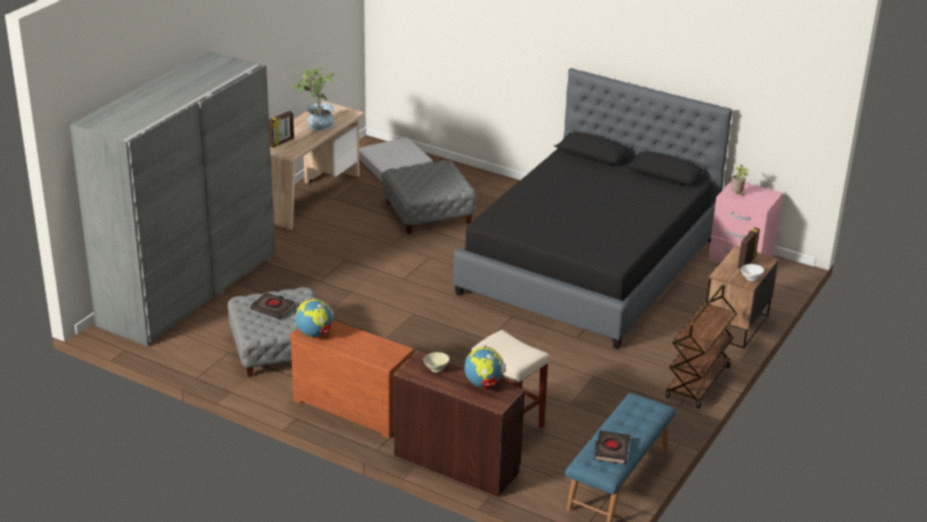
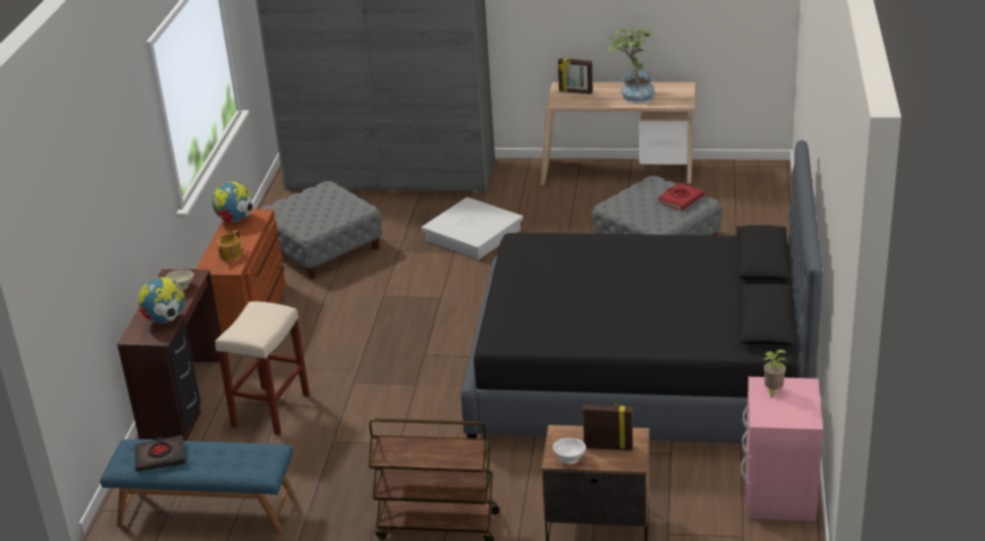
camera: 70 degrees right, 0 degrees up
(273, 308) = (323, 204): black book -> none
(376, 347) = (230, 255): none -> teapot
(394, 165) = (740, 195): white storage box -> white storage box (473, 235)
(433, 170) = (680, 199): none -> red book

